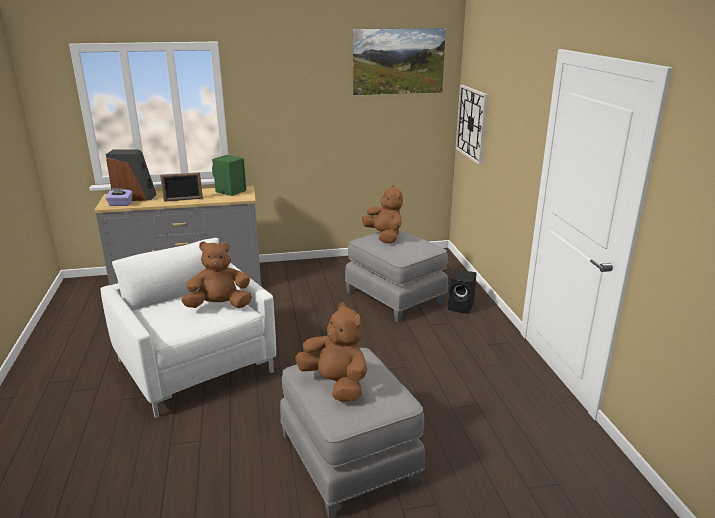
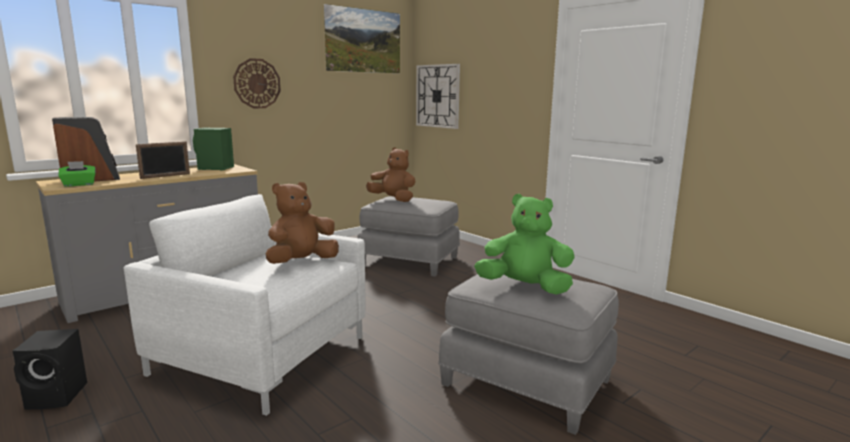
camera: 30 degrees left, 10 degrees down
(120, 204) = (79, 184): purple tissue box -> green tissue box
(281, 111) = (257, 83): none -> wall clock
(336, 384) = (525, 287): brown plush toy -> green plush toy
(462, 307) = (474, 257): black speaker -> black speaker (59, 396)

